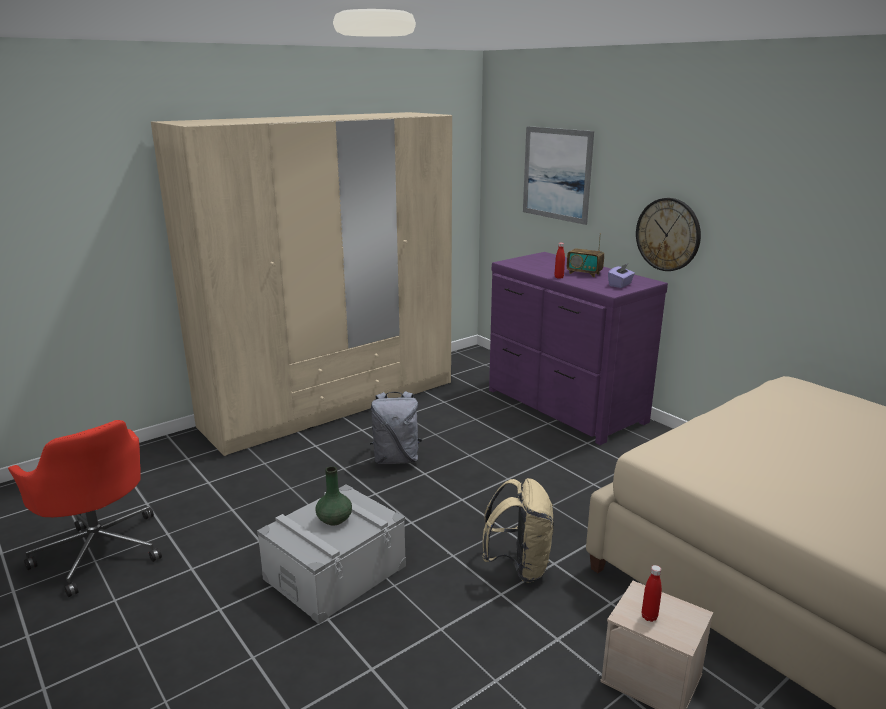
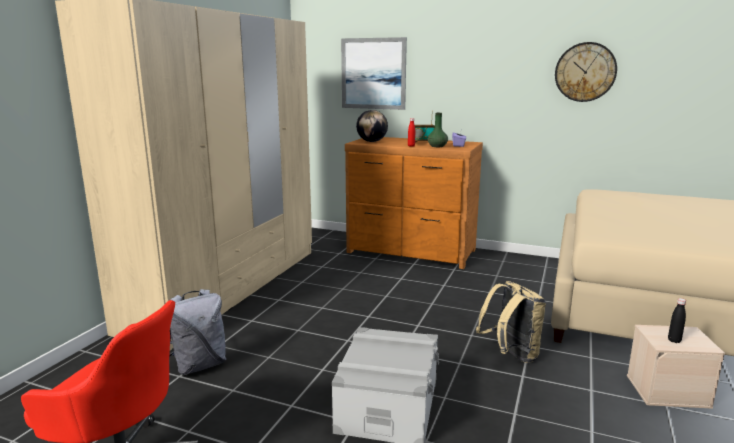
camera: 30 degrees left, 5 degrees down
(334, 519) = (387, 353): green vase -> green vase (437, 146)
(396, 459) = (333, 312): grey backpack -> grey backpack (200, 365)
(528, 263) = (372, 141): none -> globe
(563, 406) = (411, 252): purple dresser -> brown dresser
(649, 617) = (674, 340): red bottle -> black bottle
(668, 234) = (477, 107): wall clock -> wall clock (585, 72)

